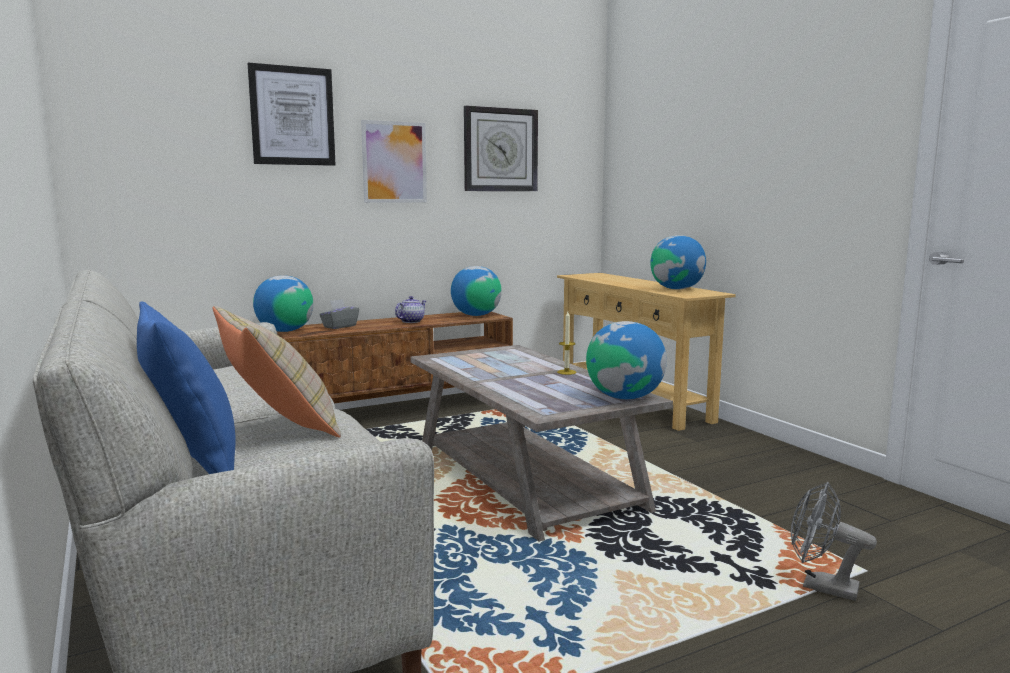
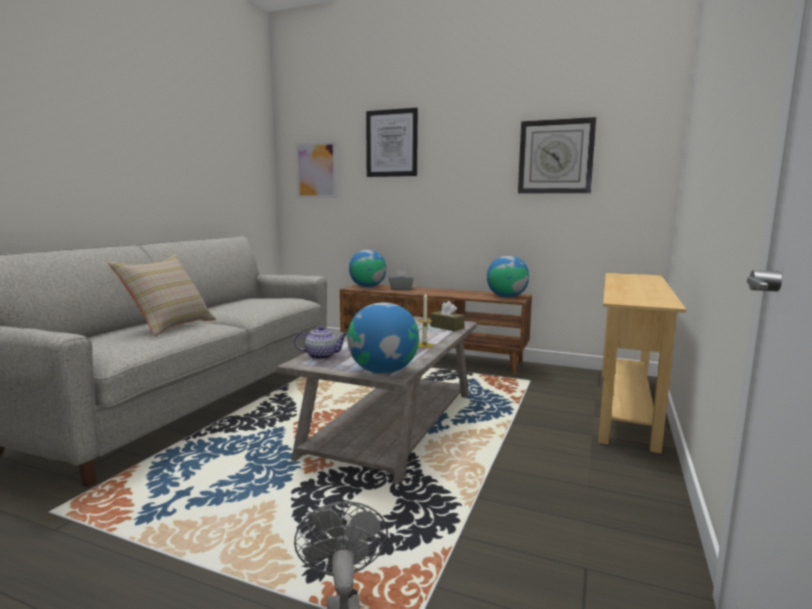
camera: 50 degrees right, 0 degrees up
(192, 464) = (106, 332): blue pillow -> none
(394, 162) = (460, 172): picture -> picture (316, 170)
(411, 321) = (449, 293): teapot -> teapot (322, 356)
(517, 354) = (447, 327): none -> brown tissue box
(676, 289) = (646, 295): globe -> none

